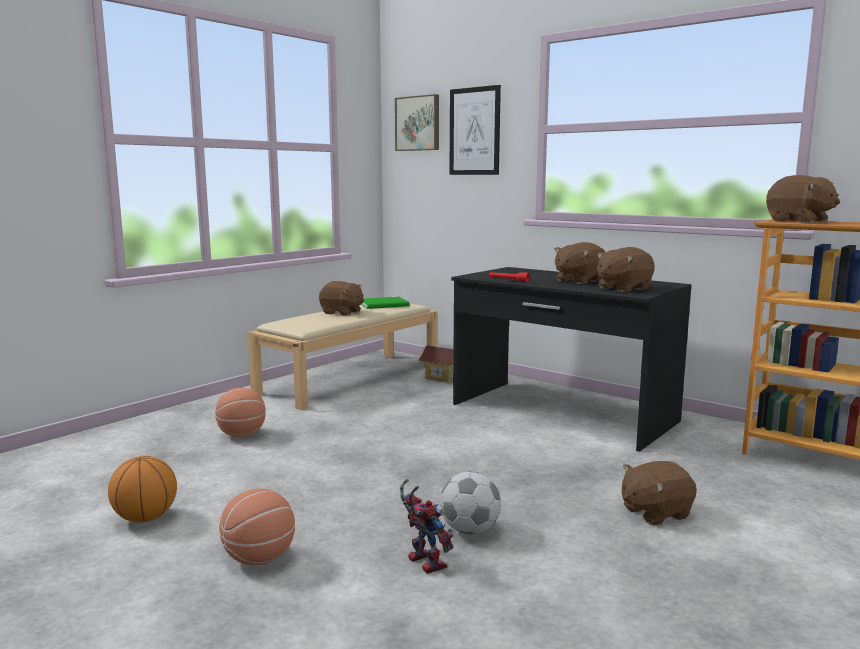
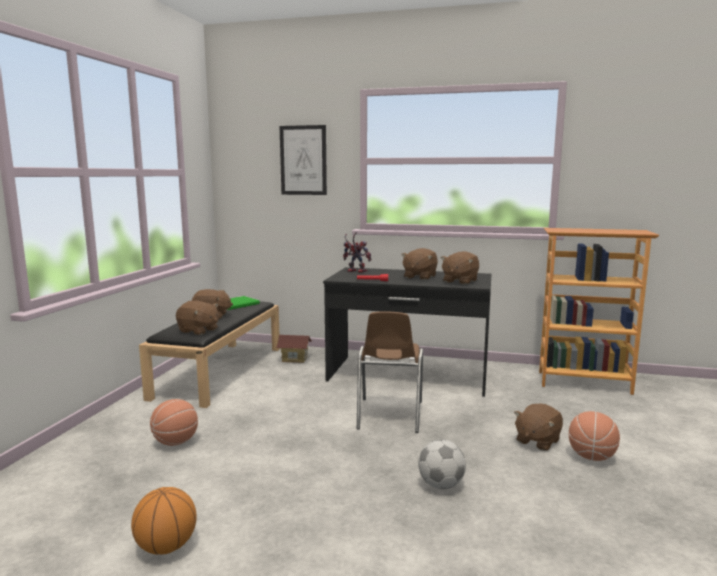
camera: 25 degrees left, 0 degrees up
(258, 559) = (310, 556): basketball -> basketball (591, 457)
(350, 378) = (220, 371): beige bench -> black bench
(418, 123) = (249, 152): picture -> none
(422, 562) = (435, 520): toy robot -> toy robot (354, 271)
(488, 450) = (389, 415): none -> brown chair
(799, 221) = (568, 230): brown plush toy -> brown plush toy (198, 331)

